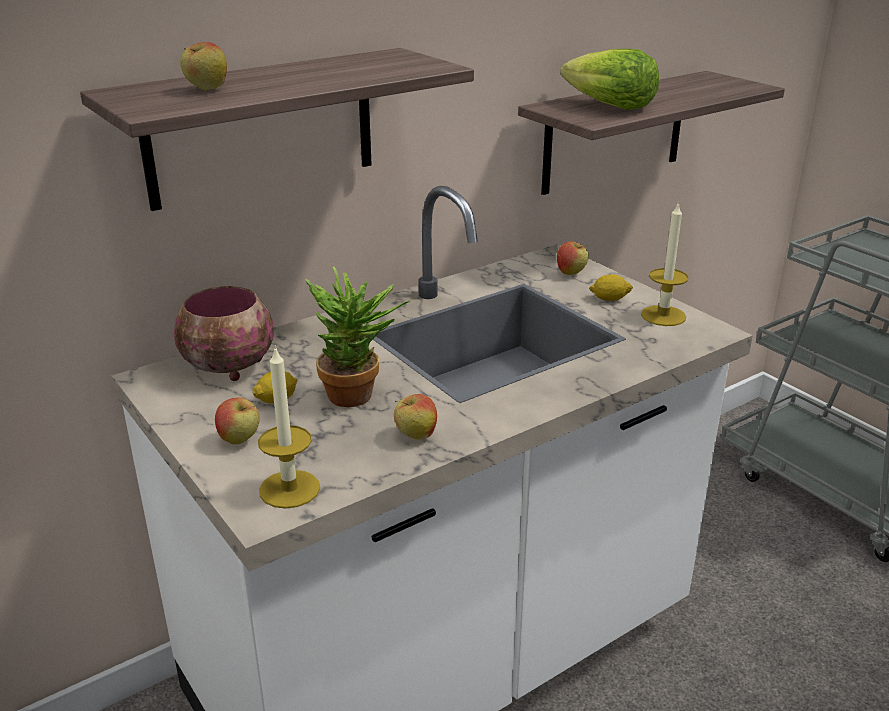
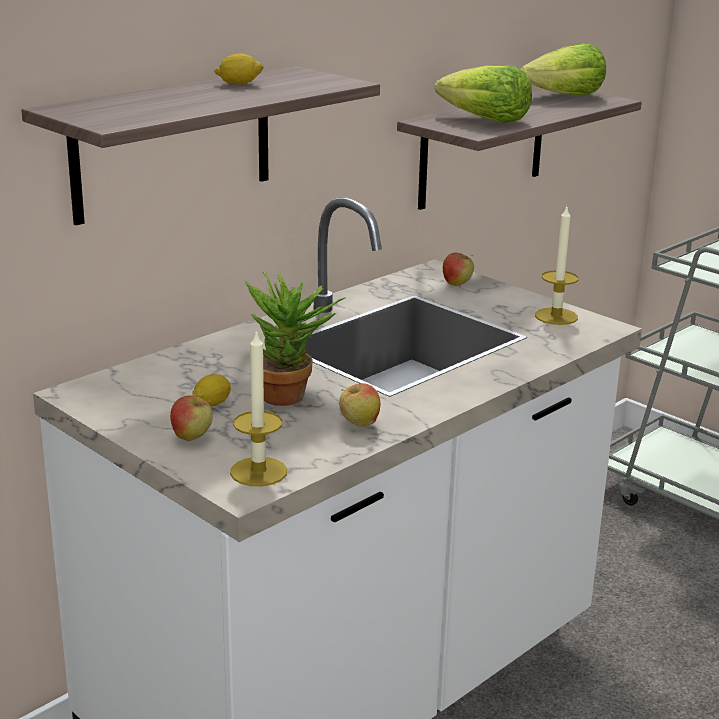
camera: 10 degrees left, 5 degrees down
(206, 90) = (145, 105): apple -> none
(230, 368) = (152, 380): bowl -> none
(609, 299) = (501, 304): lemon -> lemon (239, 83)
(704, 82) = (565, 96): none -> lettuce

